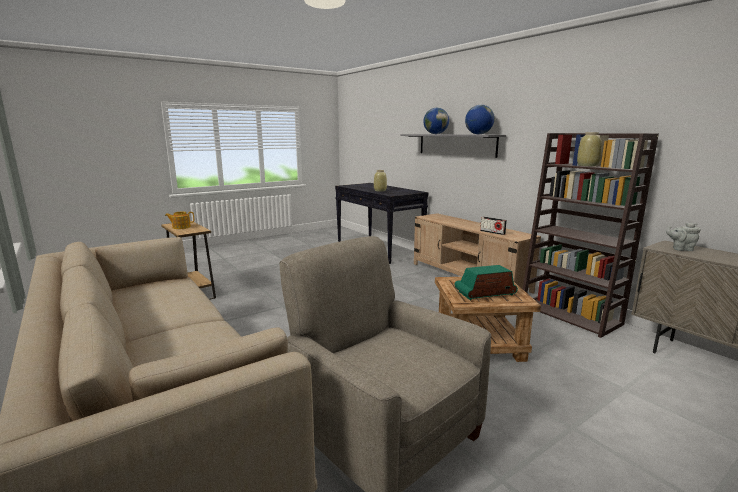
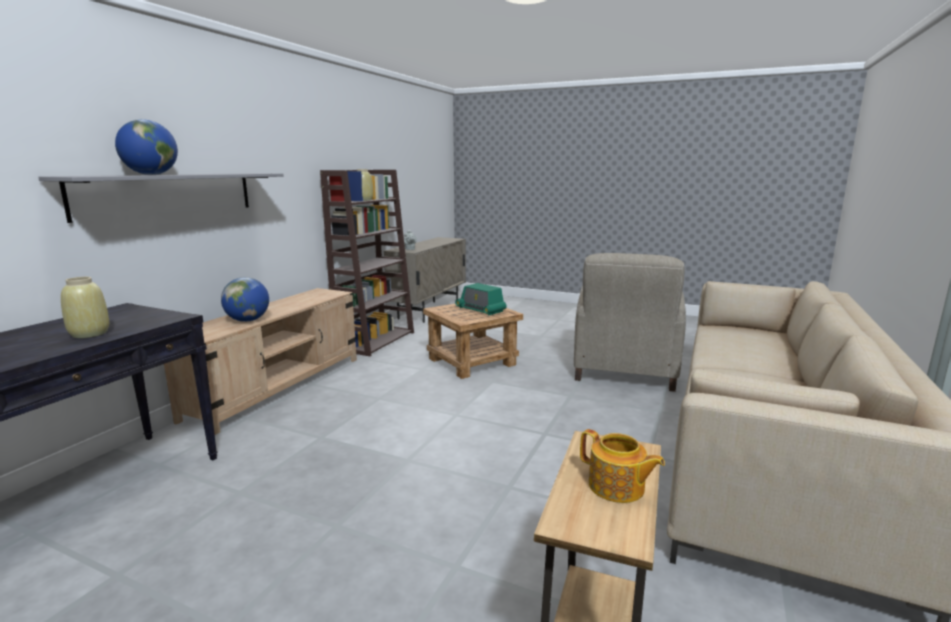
camera: 120 degrees left, 0 degrees up
(478, 134) = (244, 173): globe -> globe (248, 320)
(492, 232) = (314, 300): radio -> none

